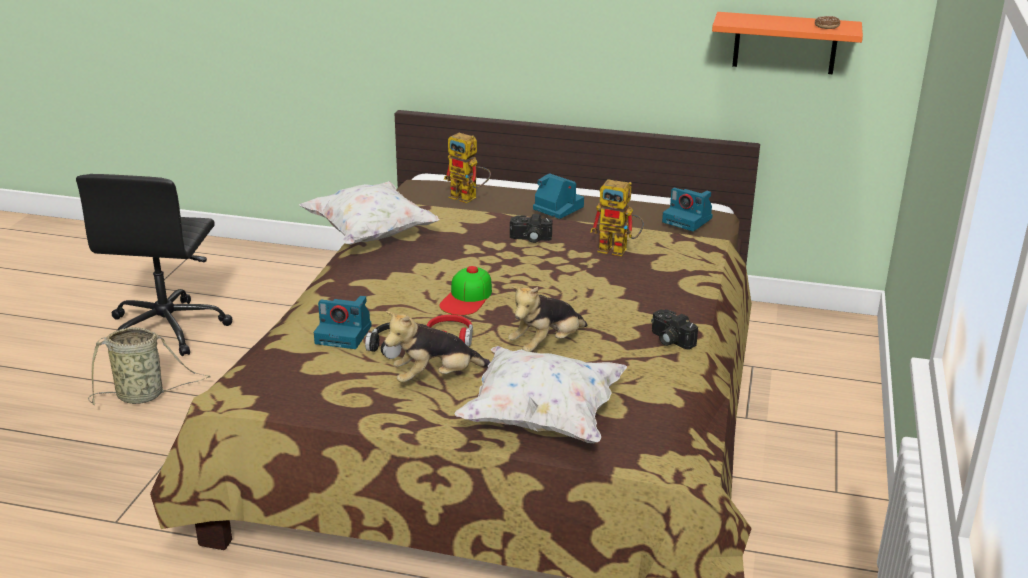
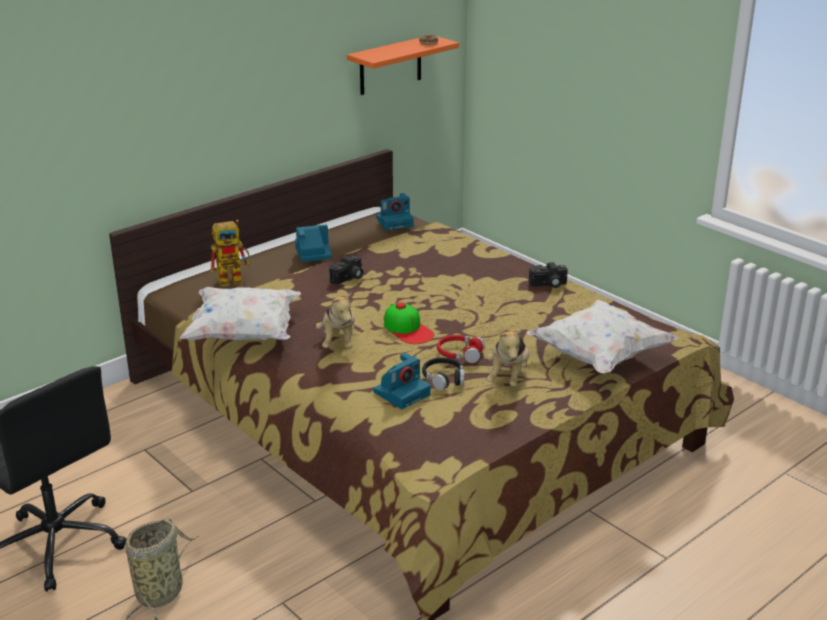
camera: 55 degrees left, 0 degrees up
(547, 345) = (510, 324): plush toy -> plush toy (338, 341)
(619, 250) = (409, 256): toy robot -> none

